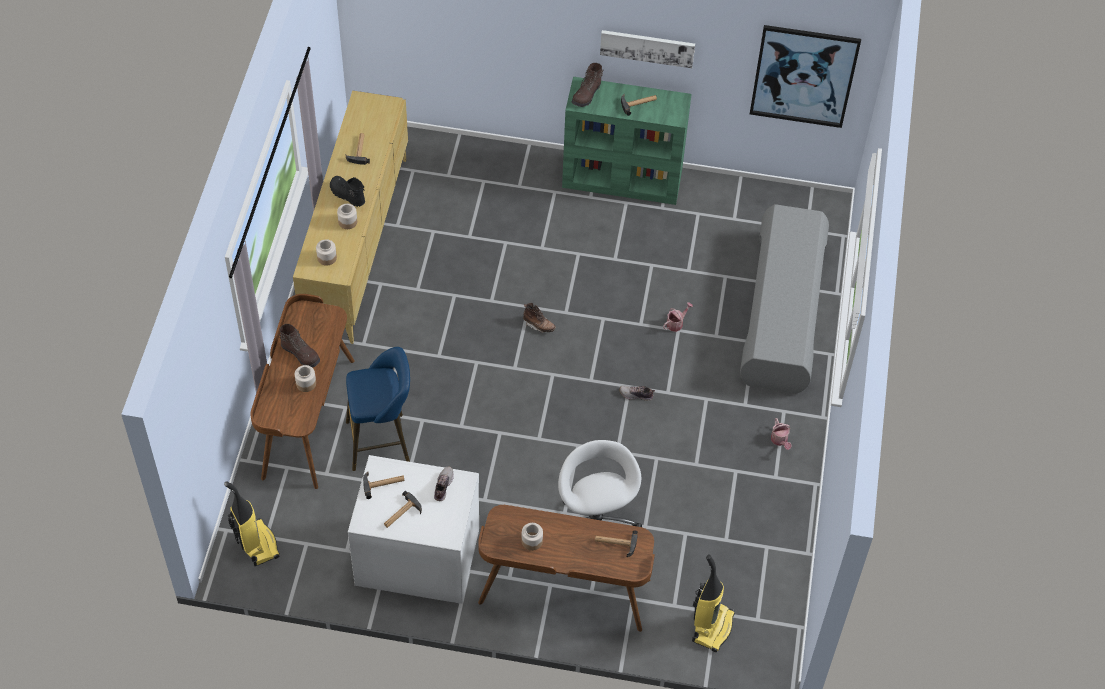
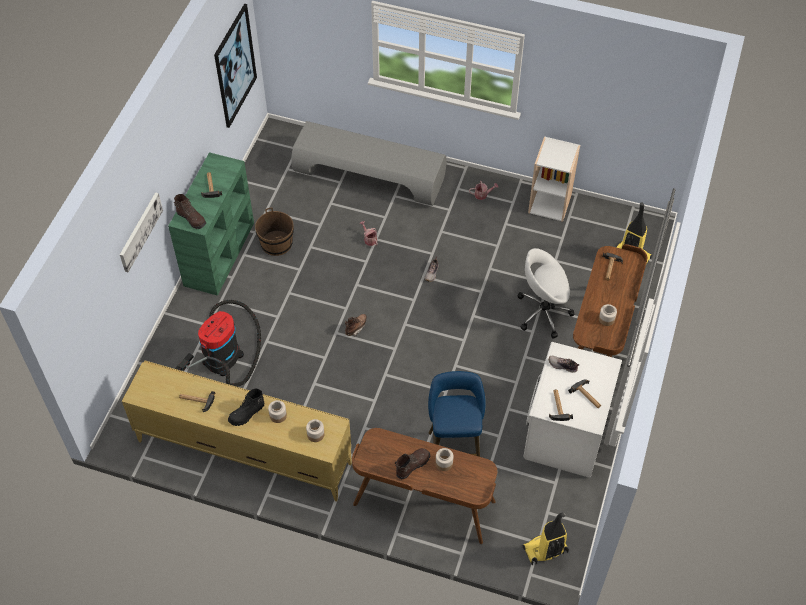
camera: 80 degrees left, 0 degrees up
(481, 207) = (225, 354): none -> vacuum cleaner
(647, 47) = (183, 151): picture -> picture (140, 231)
(649, 231) = (276, 243): none -> brown bucket
(783, 522) = (550, 203): none -> bookcase

